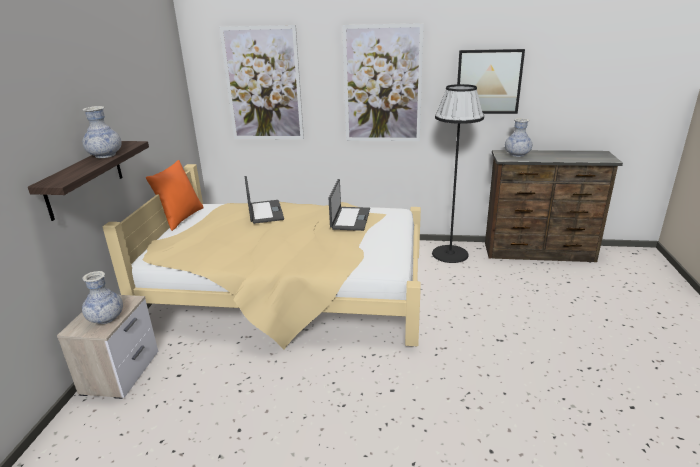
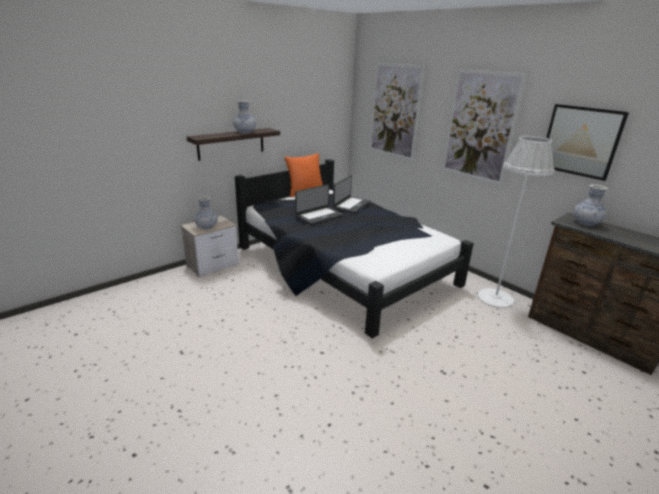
camera: 40 degrees right, 0 degrees up
(291, 292) = (343, 268): beige bed -> black bed
(350, 219) = (398, 228): laptop -> laptop (319, 215)
(450, 254) = (496, 298): black floor lamp -> white floor lamp

